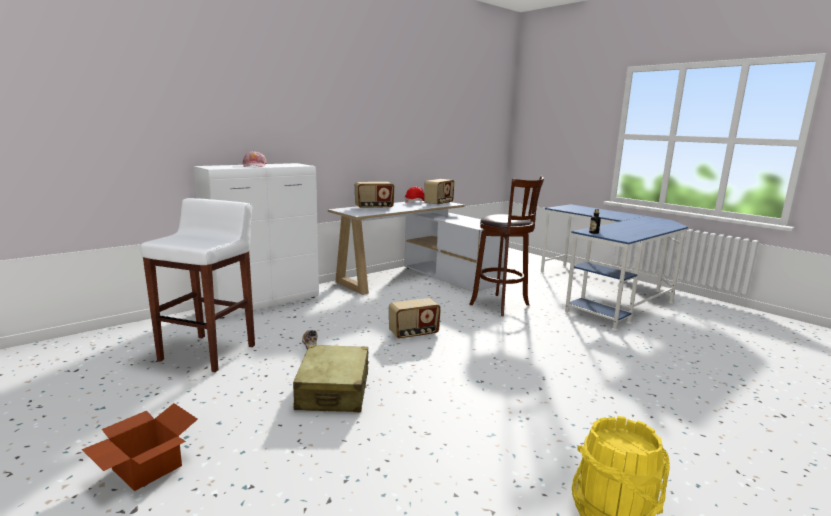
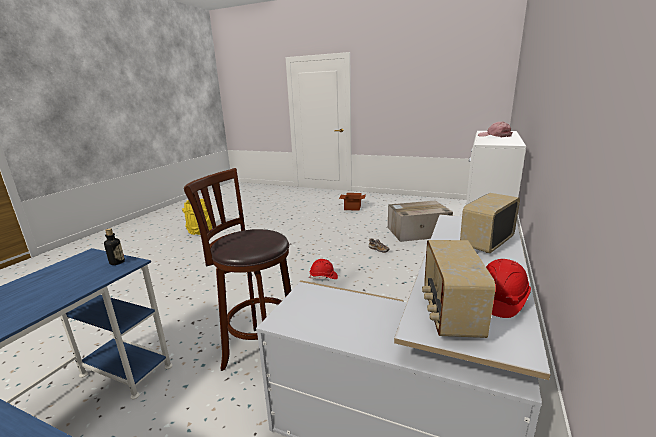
camera: 155 degrees right, 5 degrees up
(209, 352) = (417, 232): white stool -> cardboard box
(333, 391) = (328, 234): beige suitcase -> none
(414, 334) = (323, 277): radio -> red hard hat

